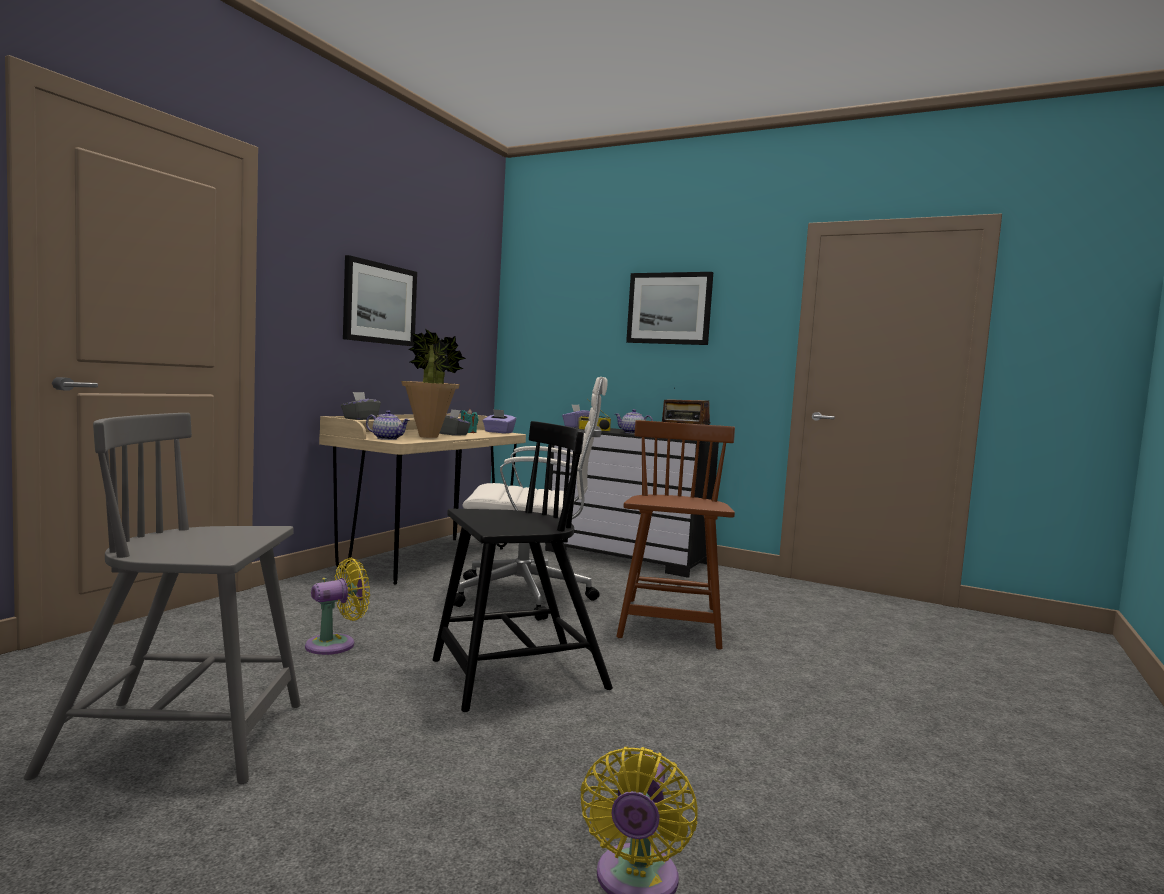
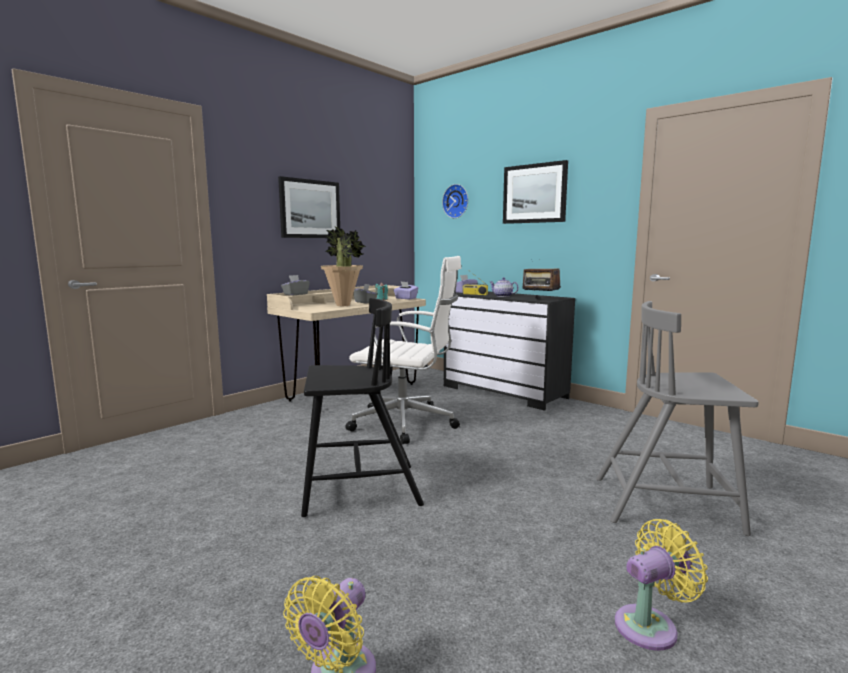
camera: 15 degrees right, 5 degrees up
(183, 739) = (114, 524): grey chair -> grey chair (668, 504)
(335, 644) = (250, 458): yellow fan -> yellow fan (650, 625)
(387, 438) = (309, 308): teapot -> none
(562, 310) = (456, 201): none -> wall clock
(670, 624) = (504, 451): brown chair -> none

